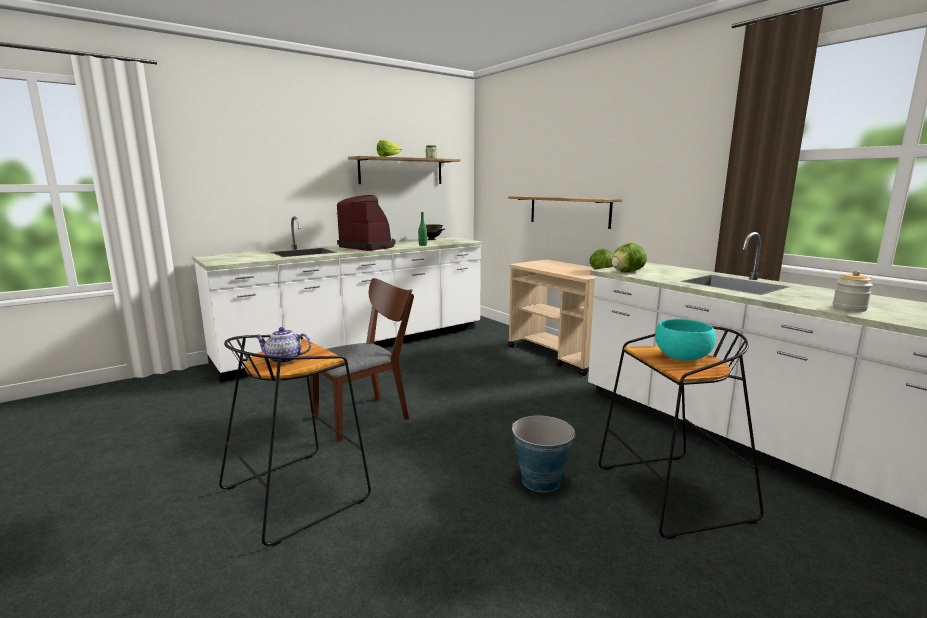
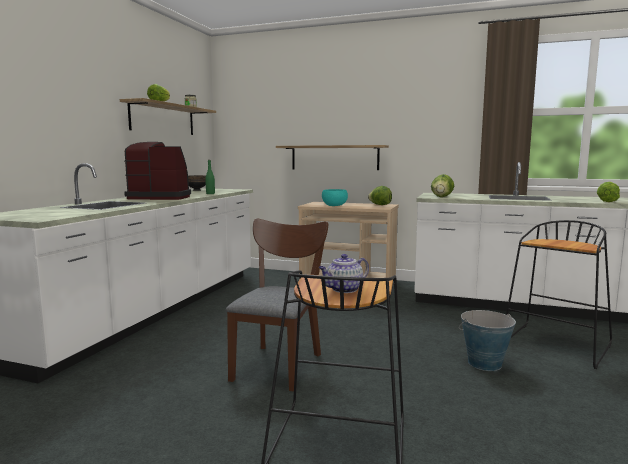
camera: 35 degrees left, 5 degrees down
(682, 357) = (561, 241): turquoise bowl -> turquoise bowl (334, 205)
(849, 308) = (608, 201): jar -> lettuce

